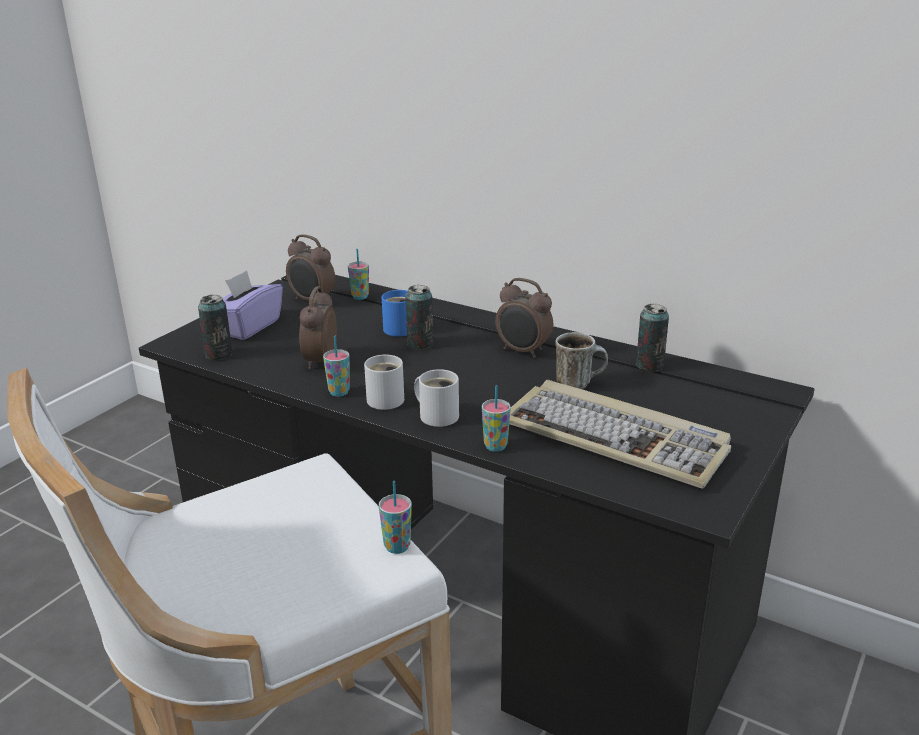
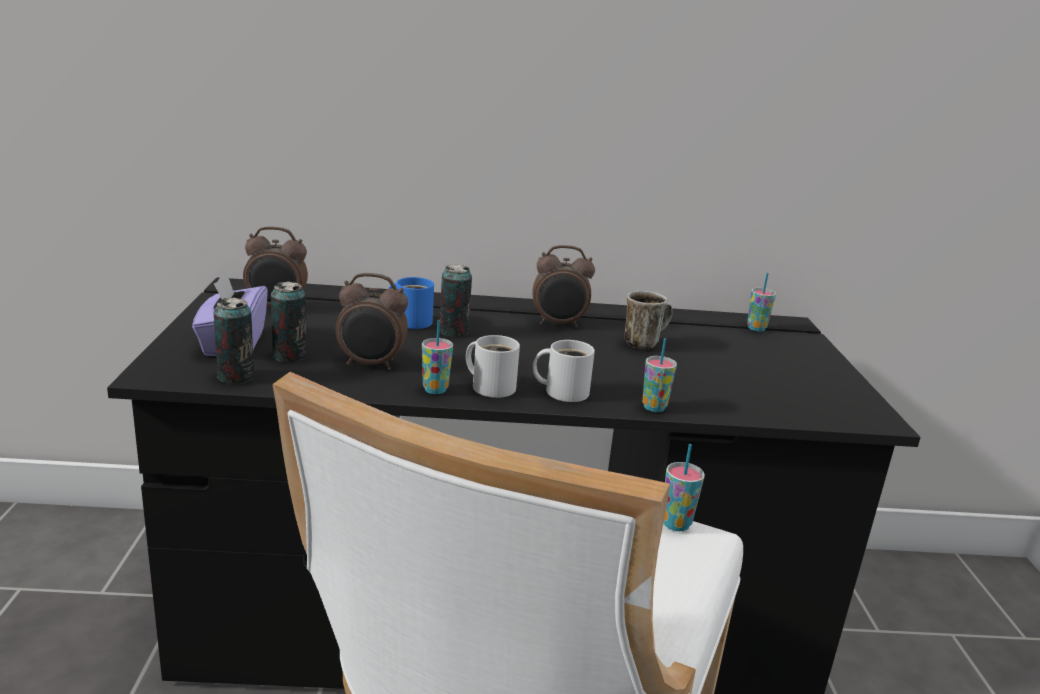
camera: 35 degrees left, 5 degrees down
(320, 362) = (371, 364): alarm clock -> alarm clock turned 60 degrees counterclockwise
(360, 297) = (327, 298): cup -> cup (756, 328)
(616, 438) = (736, 380): keyboard -> none
(649, 365) = (676, 319): can -> can (289, 356)

